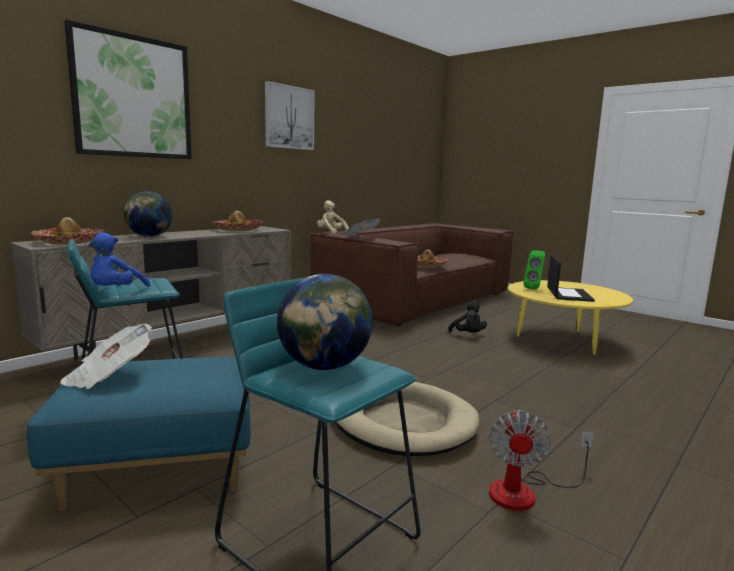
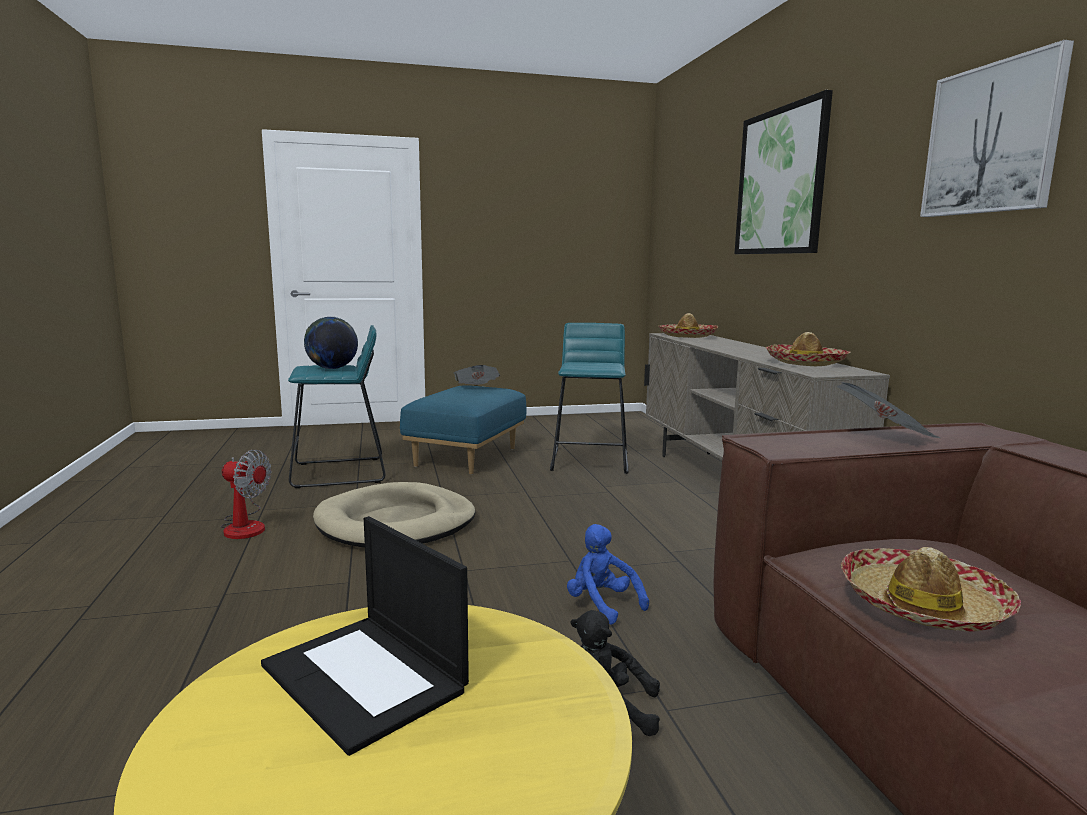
camera: 125 degrees right, 0 degrees up
(116, 292) = (570, 362): blue plush toy -> blue plush toy (602, 604)
(149, 237) = (723, 345): globe -> none
(331, 233) = (992, 434): beige plush toy -> none
(525, 492) = (245, 526): fan -> fan turned 150 degrees clockwise
(534, 289) = (493, 660): green speaker -> none

